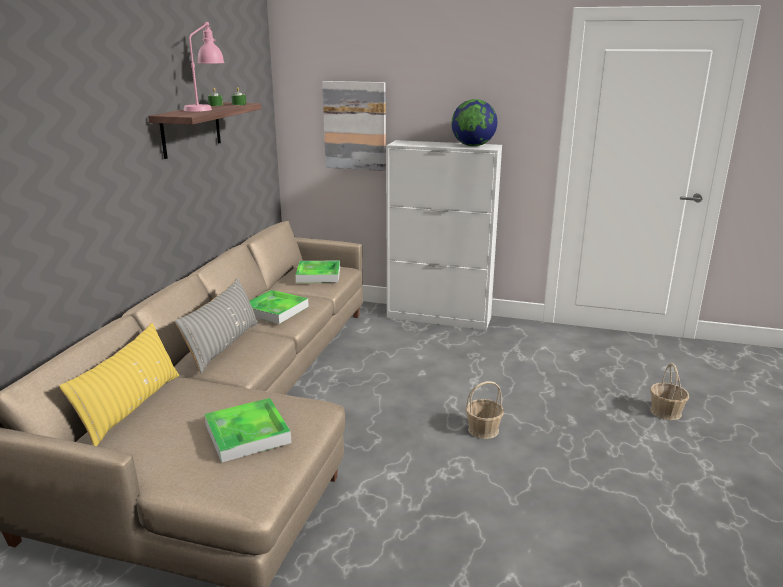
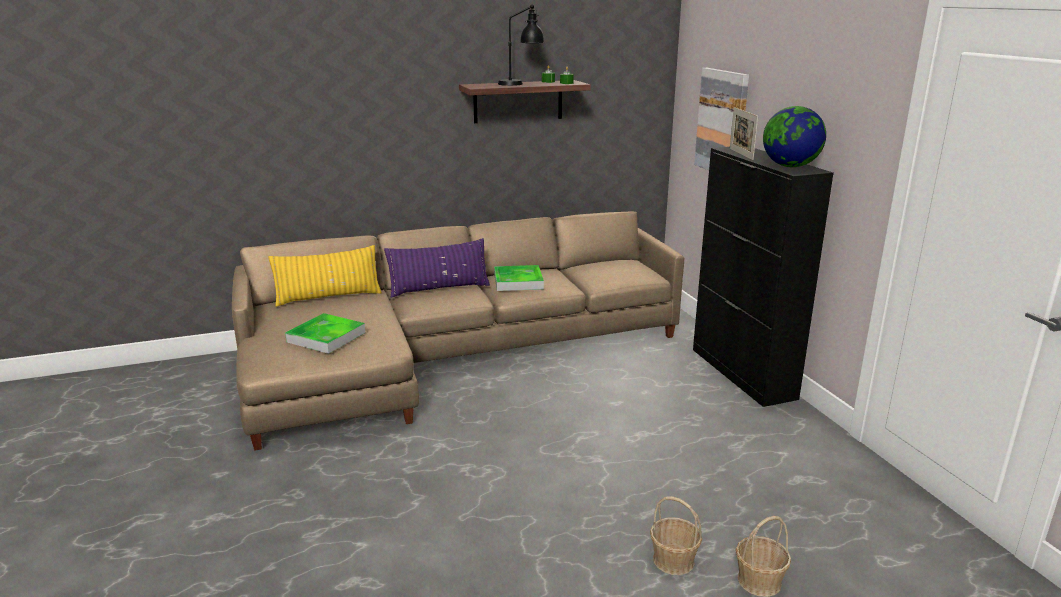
camera: 55 degrees right, 0 degrees up
(206, 108) = (521, 84): pink table lamp -> black table lamp
(223, 345) = (439, 288): grey pillow -> purple pillow
(318, 275) = (613, 271): tray -> none
(420, 145) = (741, 154): none -> picture frame
(439, 317) = (742, 373): white cabinet -> black cabinet
(483, 430) = (559, 466): basket -> basket (673, 560)

